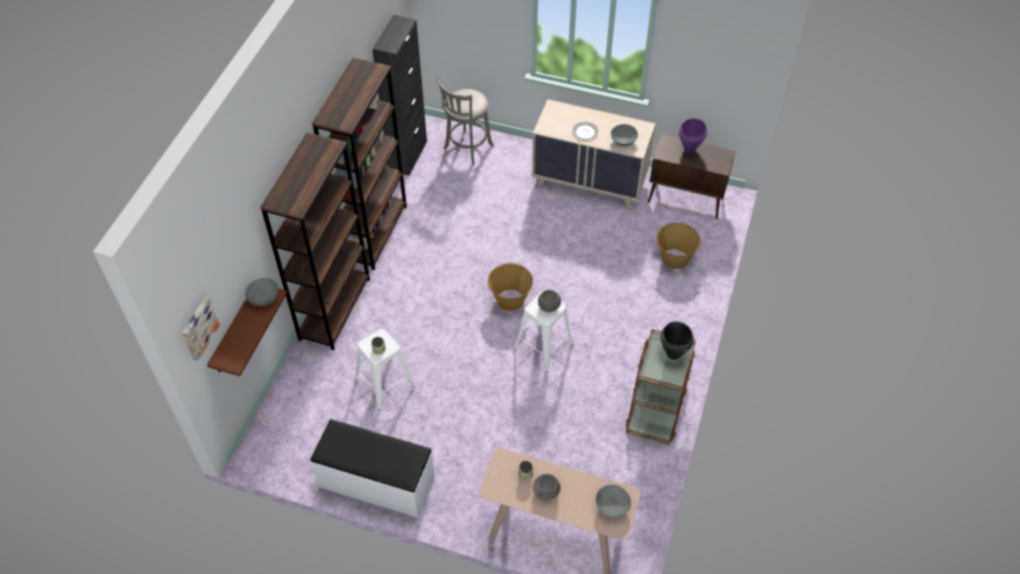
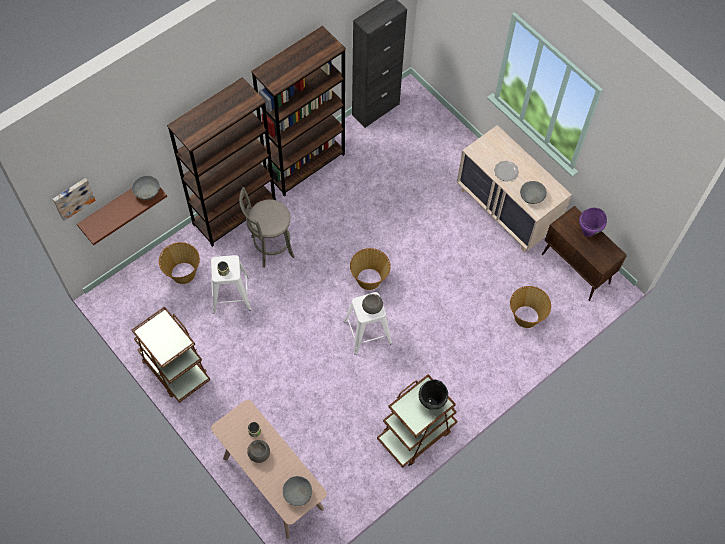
camera: 30 degrees right, 10 degrees up
(320, 389) = (183, 273): none -> basket
(376, 482) = (174, 368): white bench -> brown cart
(467, 148) = (427, 127): grey stool -> grey stool (270, 247)

